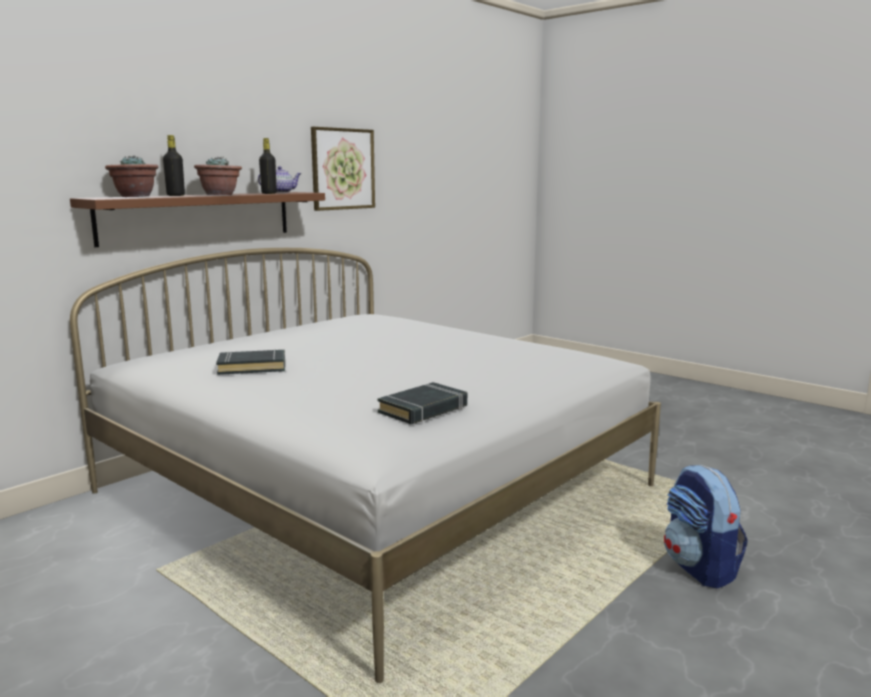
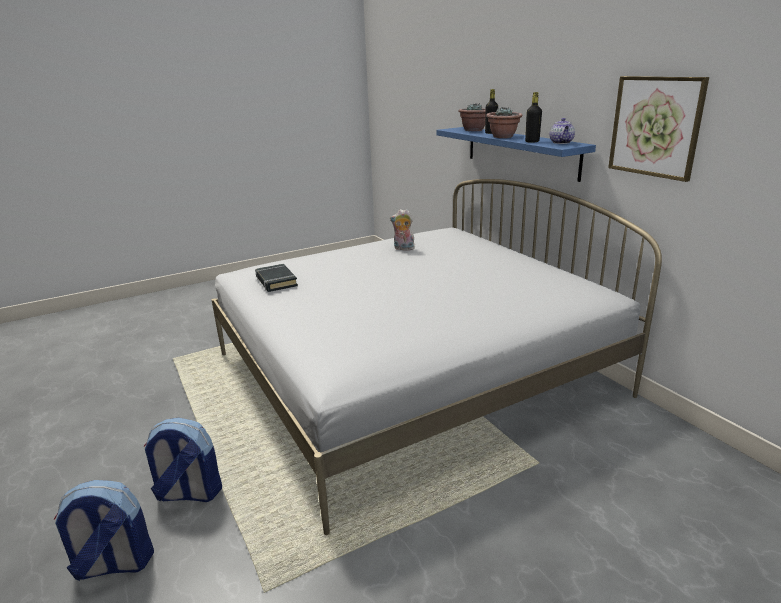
camera: 110 degrees right, 10 degrees up
(198, 217) = (520, 151): brown shelf -> blue shelf
(252, 367) = (403, 249): black book -> plush toy
(816, 573) = (114, 565): none -> backpack

